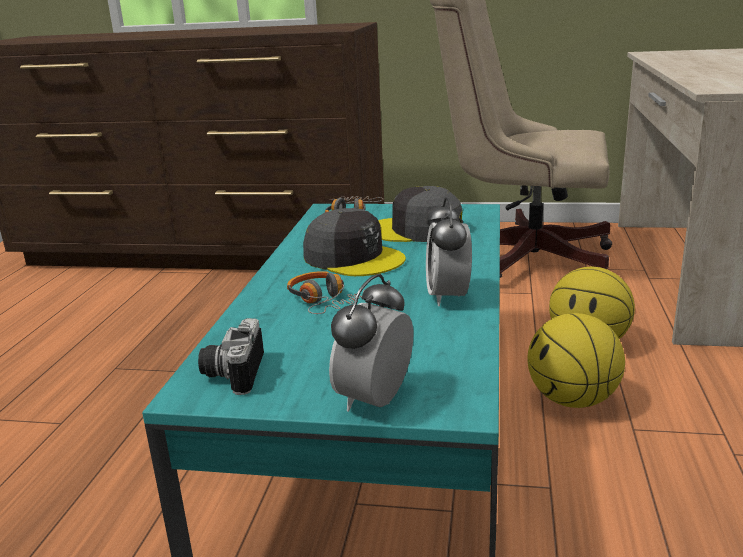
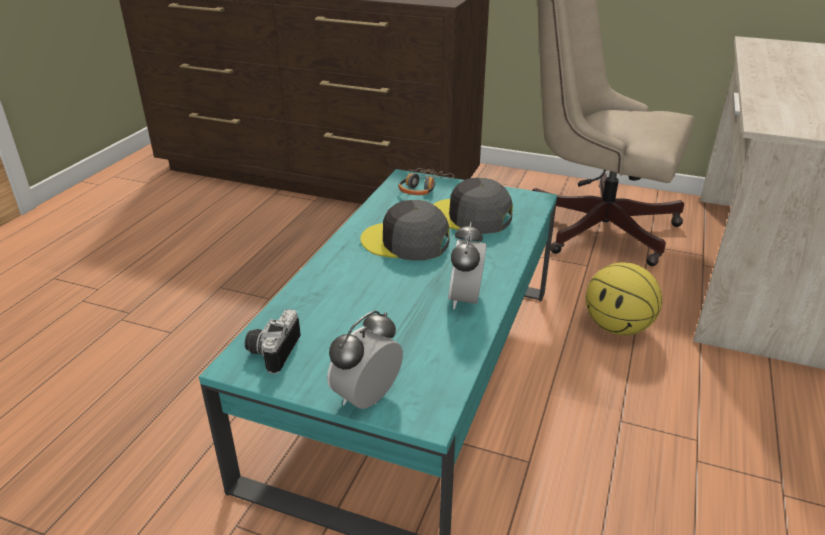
camera: 10 degrees right, 10 degrees up
(325, 301) = (366, 287): headphones -> none
(353, 258) = (406, 242): grey cap -> grey cap turned 150 degrees clockwise
(572, 400) = (580, 383): basketball -> none

